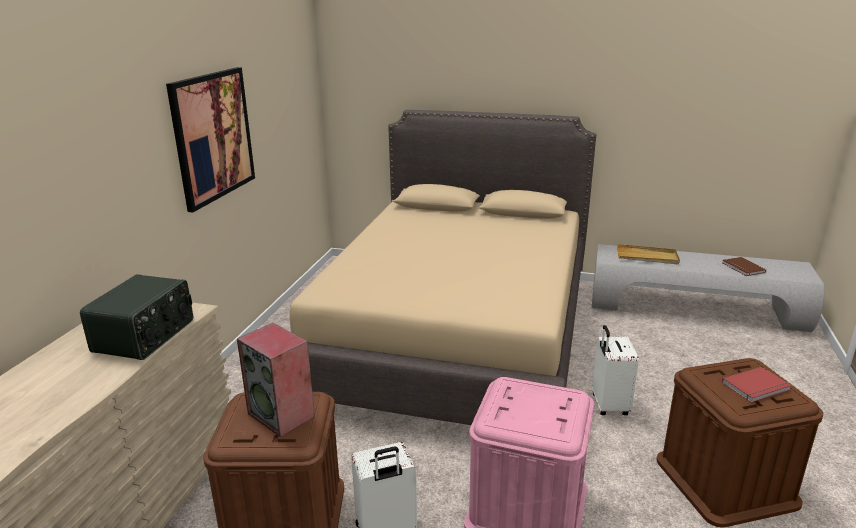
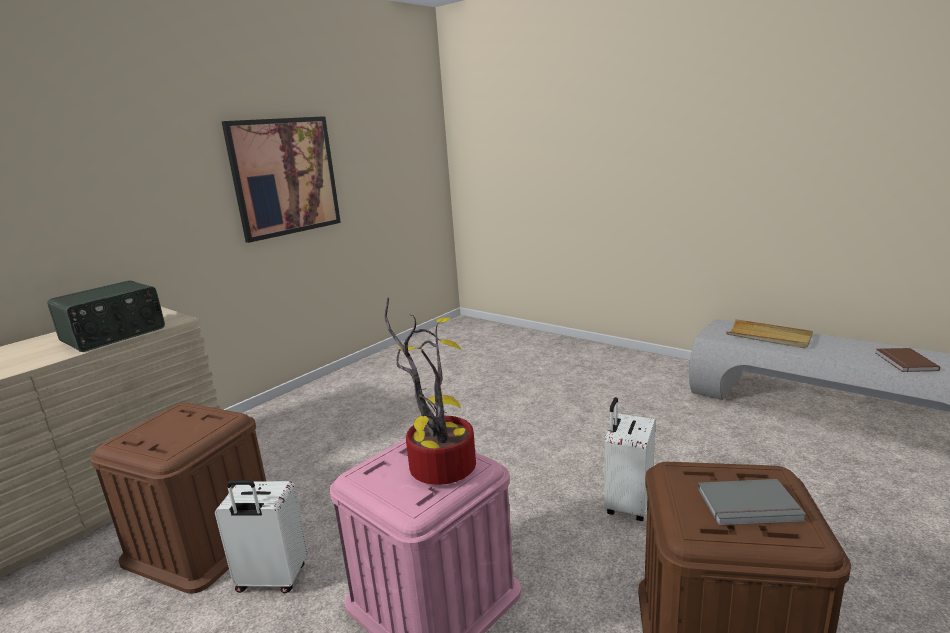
camera: 25 degrees right, 5 degrees down
(282, 415) = (185, 427): speaker -> none
(457, 336) = (513, 400): beige bed -> none
(545, 403) = (437, 467): none -> potted plant
(757, 387) = (750, 507): red book -> grey book

